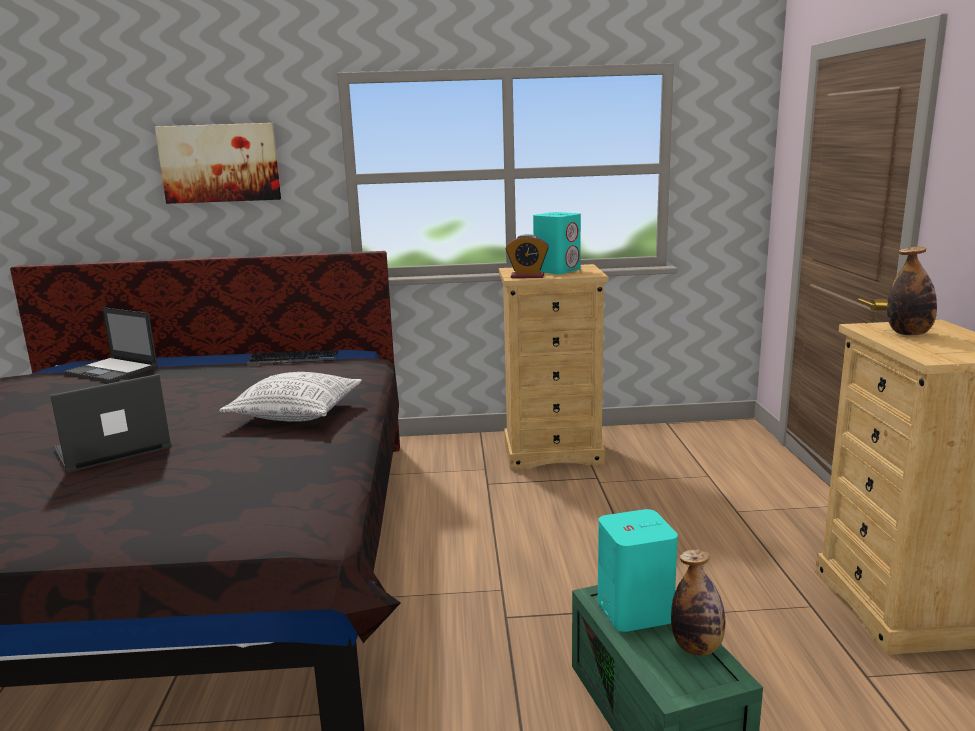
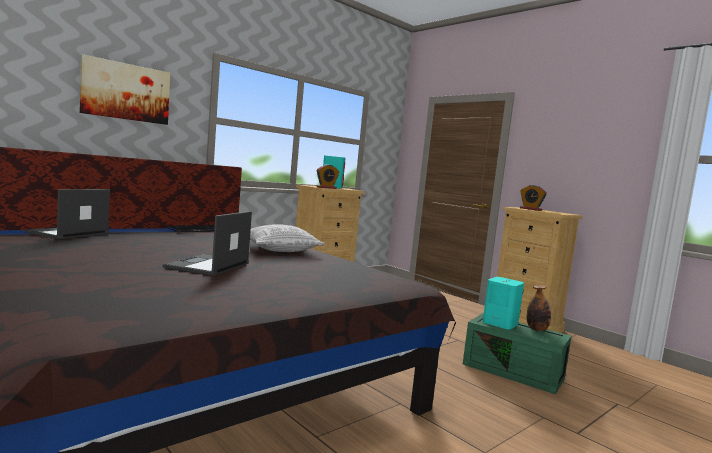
camera: 40 degrees left, 10 degrees down
(113, 370) = (67, 233): laptop -> laptop turned 120 degrees clockwise
(908, 333) = (530, 209): bottle -> alarm clock

